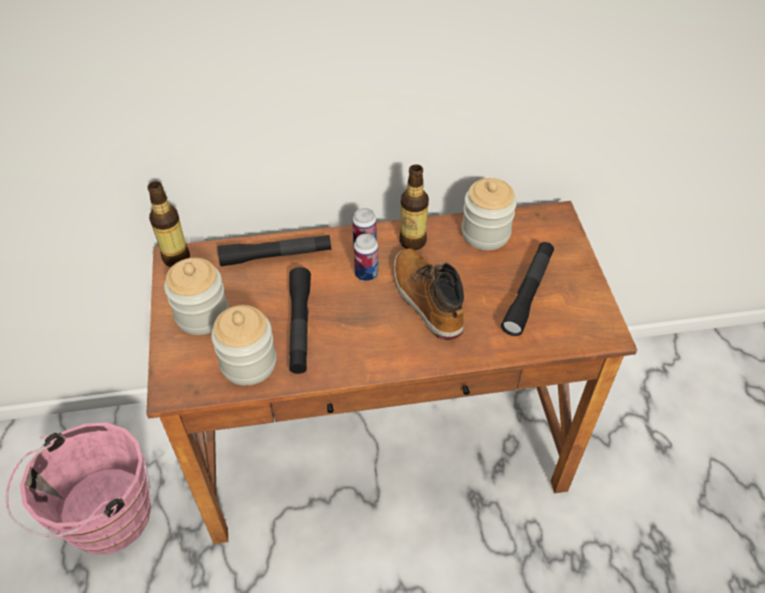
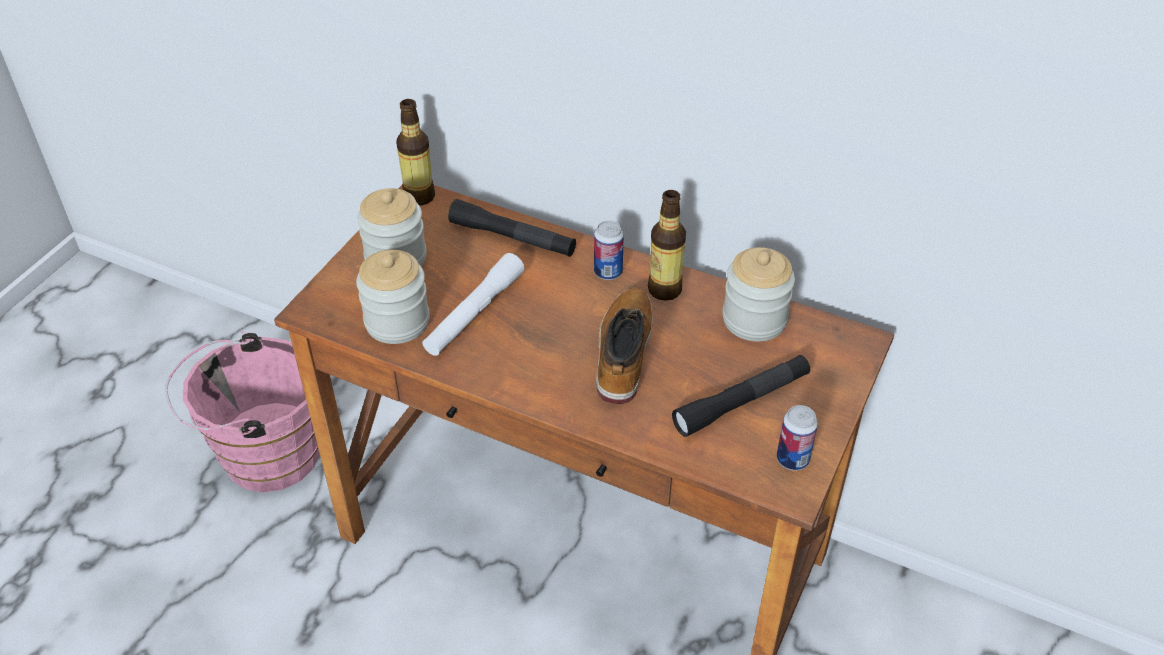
camera: 35 degrees right, 5 degrees down
(300, 326) = (474, 313): black flashlight -> white flashlight
(366, 274) = (585, 297): can -> can (792, 459)

